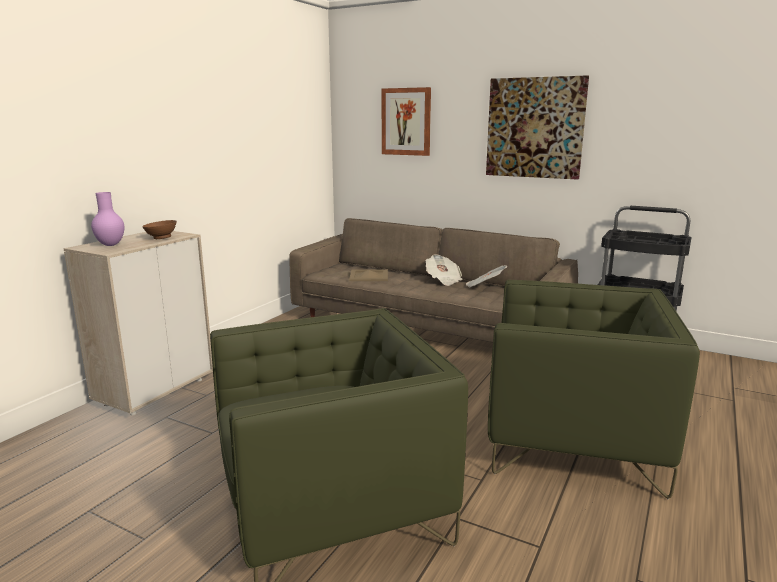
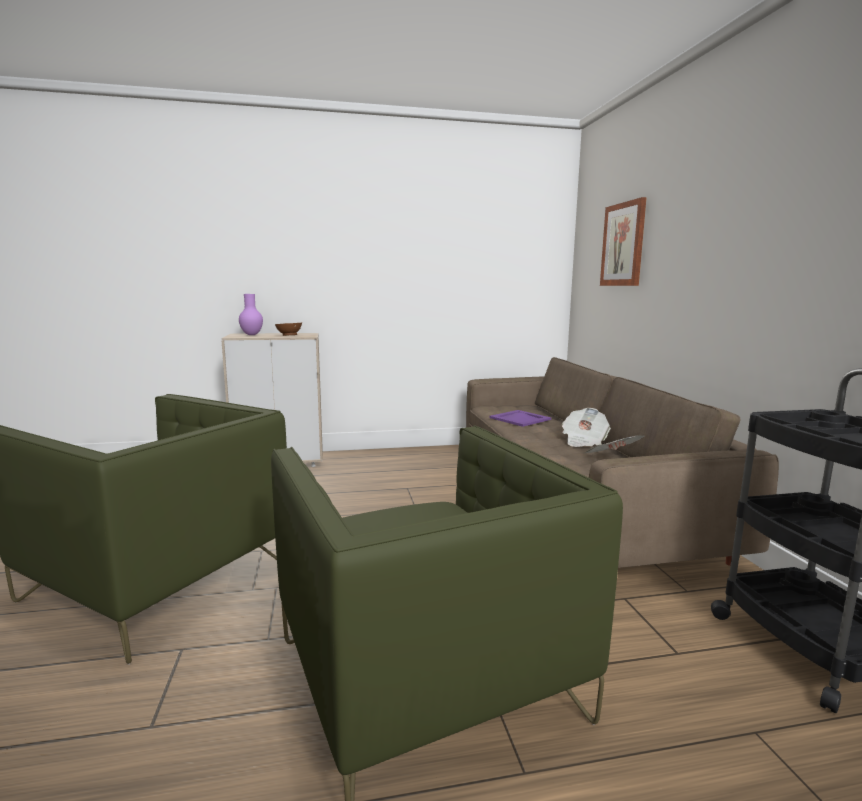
camera: 50 degrees right, 5 degrees down
(368, 276) = (519, 418): beige tray -> purple tray
(534, 128) = (747, 236): picture -> none

